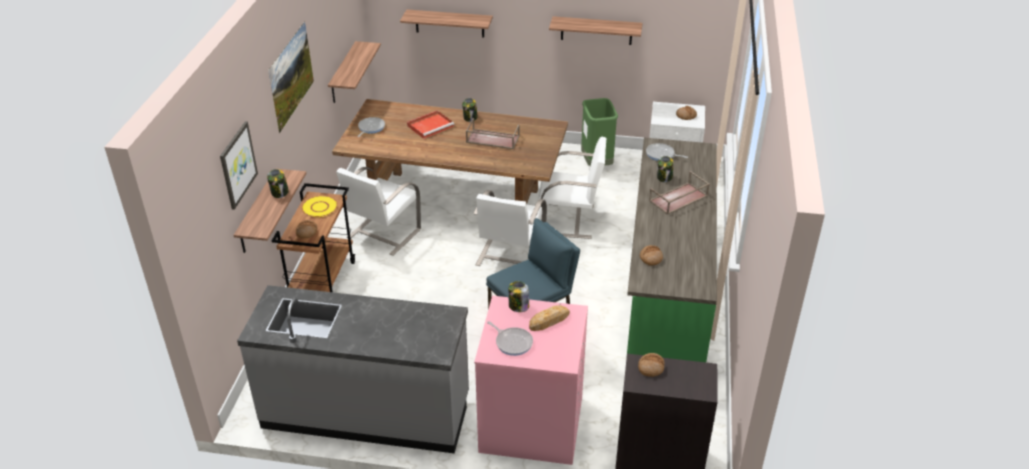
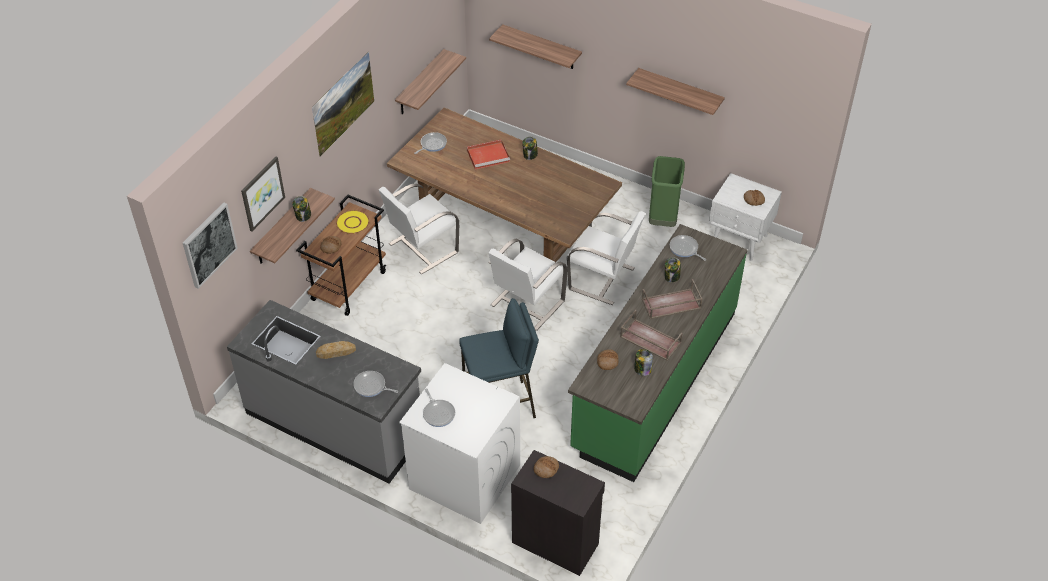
camera: 20 degrees right, 10 degrees up
(197, 220) = (209, 244): none -> picture
(423, 337) = (371, 386): none -> frying pan
(492, 139) = (538, 186): brown tray -> brown tray (649, 340)
(518, 306) = (460, 380): jar -> jar (642, 369)
(530, 424) = (463, 477): pink washing machine -> white washing machine
(549, 321) = (479, 401): bread -> bread (336, 352)

